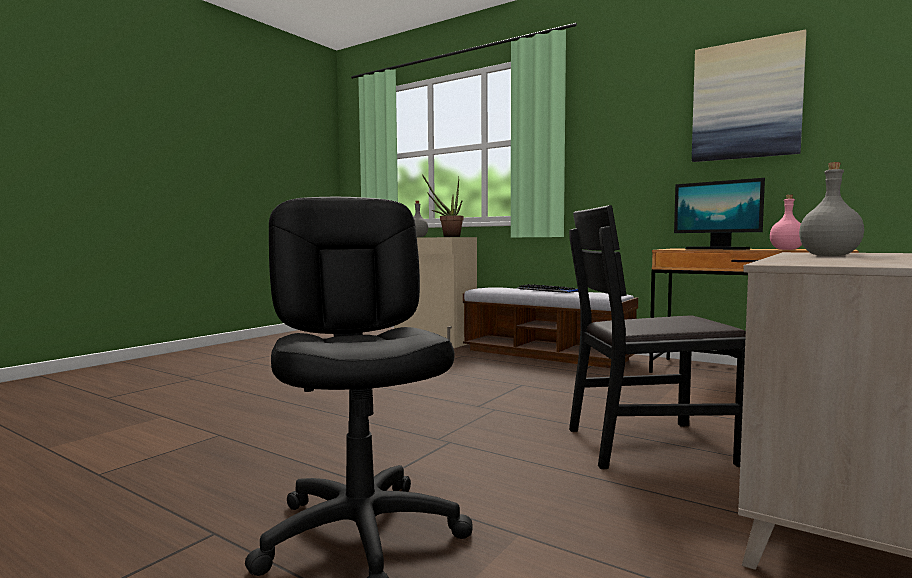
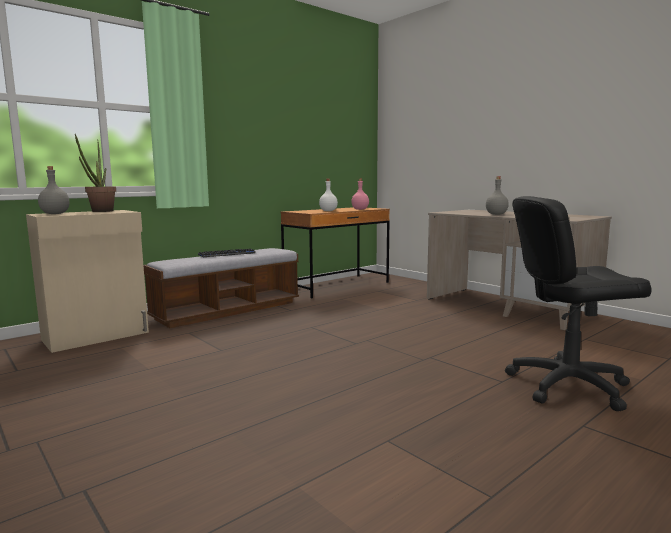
camera: 75 degrees left, 5 degrees up
(649, 445) = (444, 320): black chair -> none
(716, 249) = (328, 211): monitor -> white bottle
(746, 100) = (310, 114): picture -> none

